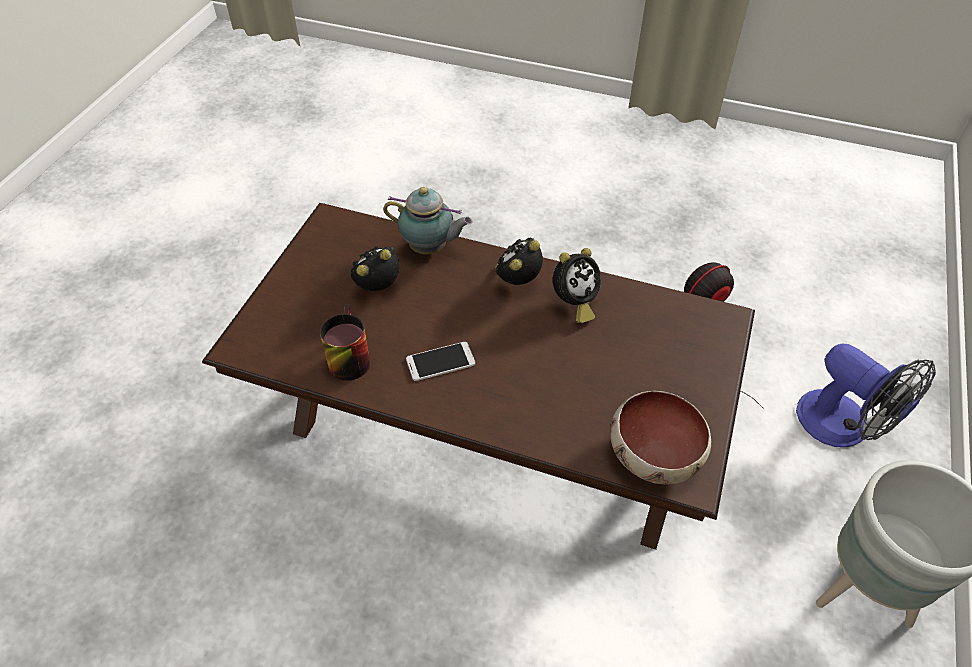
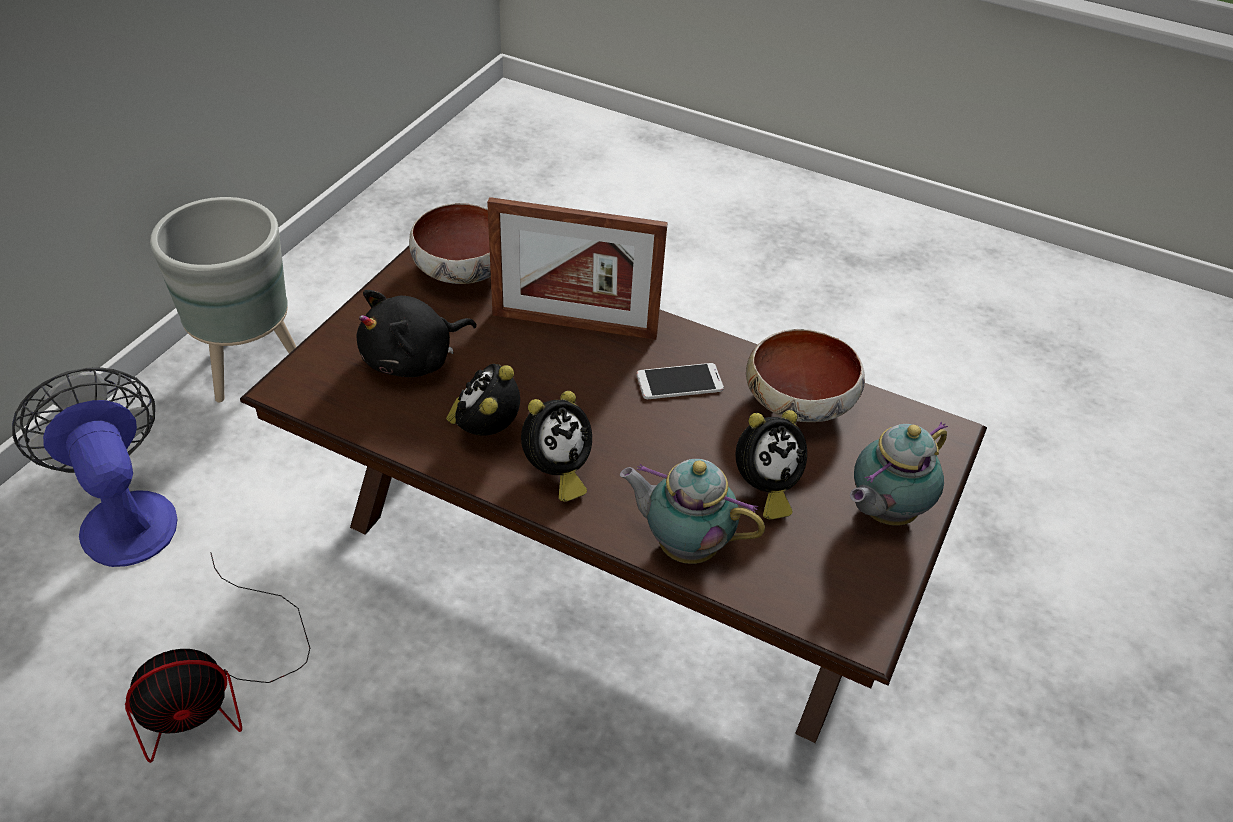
camera: 175 degrees left, 5 degrees down
(301, 282) = (883, 513): none -> teapot
(346, 357) = (800, 401): mug -> bowl
(535, 405) = (574, 325): none -> picture frame
(573, 304) = (485, 430): alarm clock -> alarm clock turned 45 degrees counterclockwise
(650, 352) = (413, 360): none -> black plush toy

